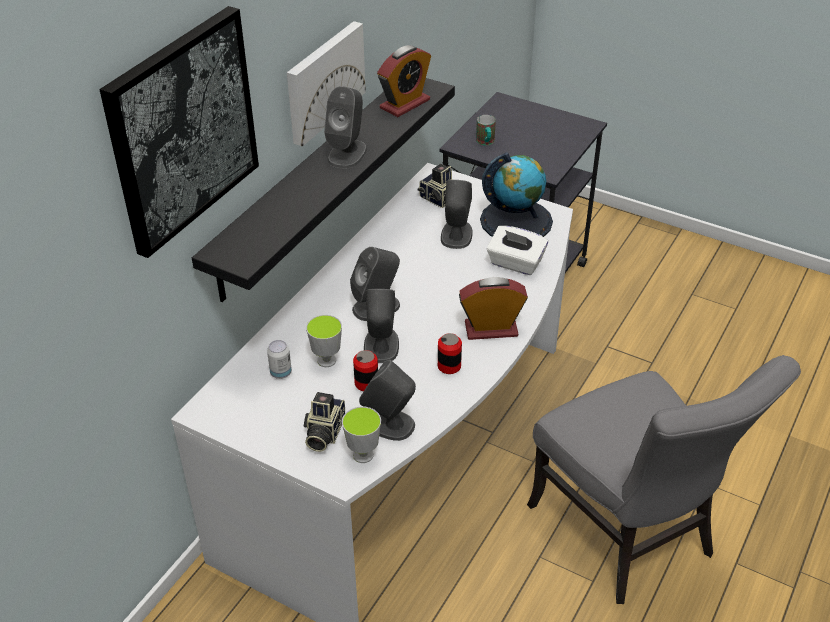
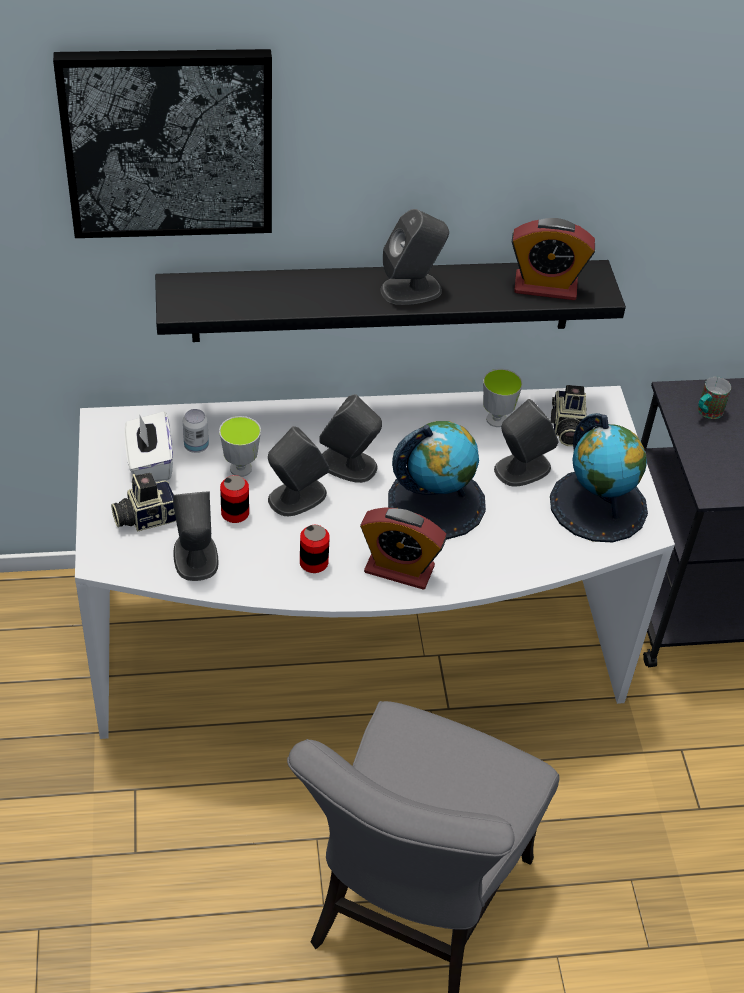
camera: 50 degrees right, 5 degrees up
(323, 81) = (428, 198): picture -> none
(363, 455) = (140, 559): cup -> cup (496, 419)
(449, 284) = (436, 502): none -> globe
(491, 329) = (399, 569): alarm clock -> alarm clock turned 150 degrees clockwise
(515, 263) = (524, 539): white tissue box -> white tissue box (150, 463)

